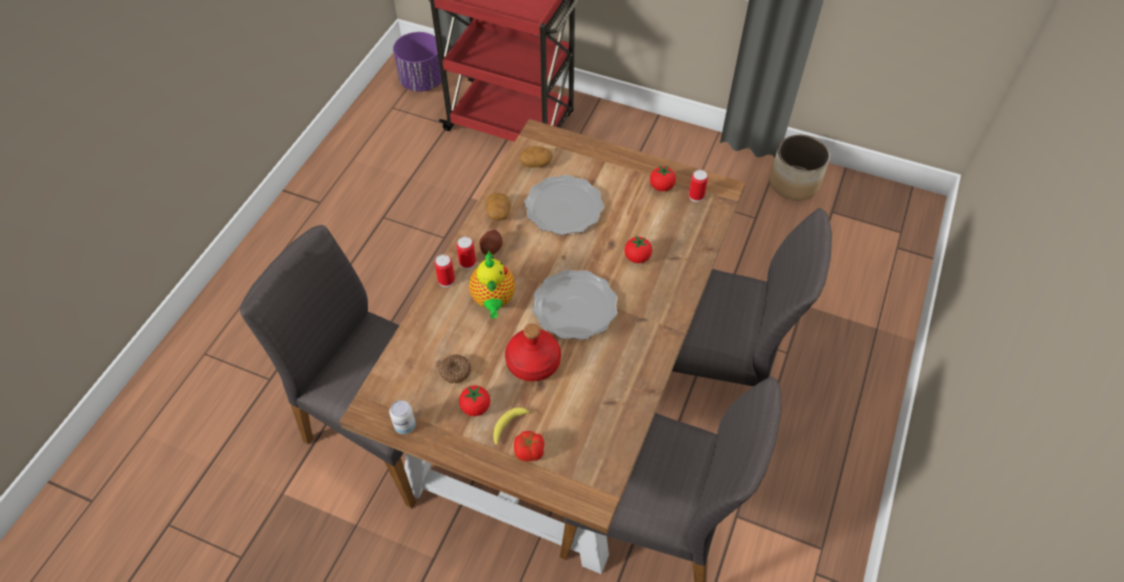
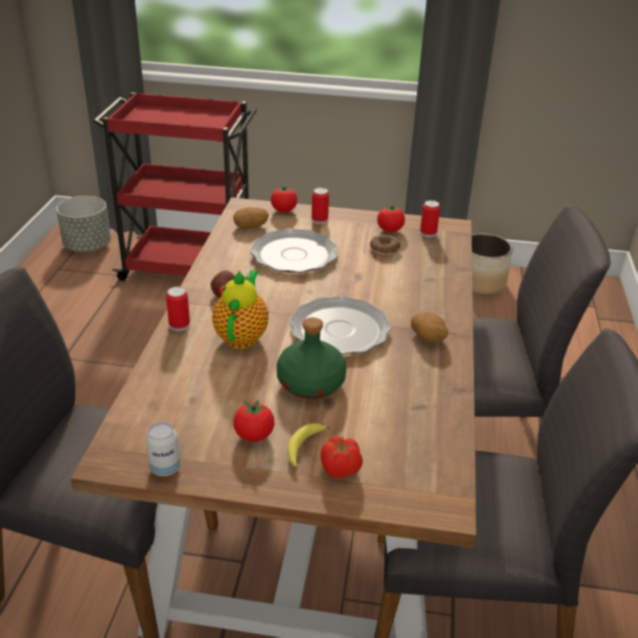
camera: 15 degrees left, 20 degrees down
(422, 81) = (88, 246): purple planter -> grey planter
(456, 371) = (217, 405): donut -> donut (384, 249)
(467, 262) = (200, 308): can -> can (319, 220)
(493, 301) = (242, 336): teapot -> teapot turned 150 degrees counterclockwise
(498, 213) = (223, 266): potato -> potato (428, 337)
(533, 363) = (311, 383): red bottle -> green bottle
(637, 257) = (390, 283): tomato -> tomato (284, 210)

